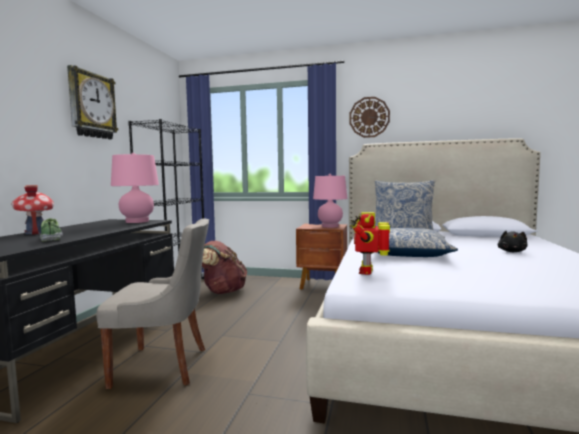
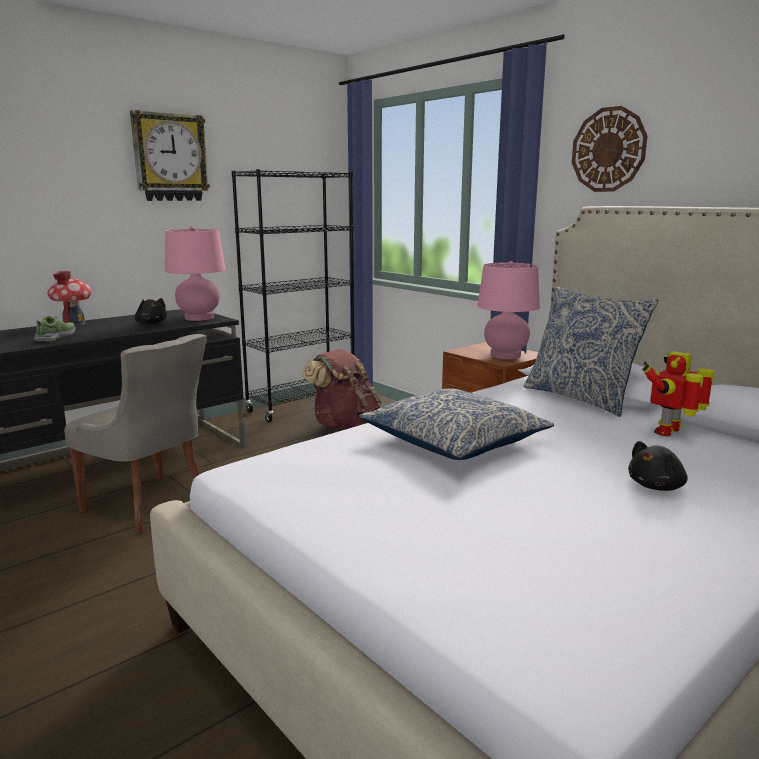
camera: 35 degrees right, 10 degrees up
(109, 226) = (151, 323): none -> black plush toy
(367, 271) = (296, 458): toy robot -> toy robot (670, 432)

